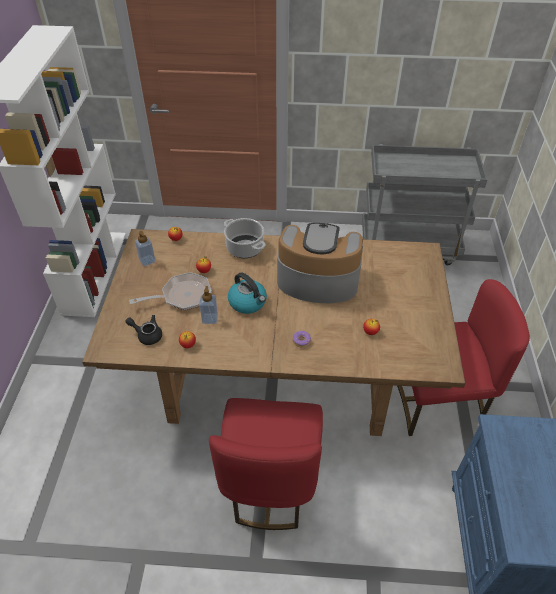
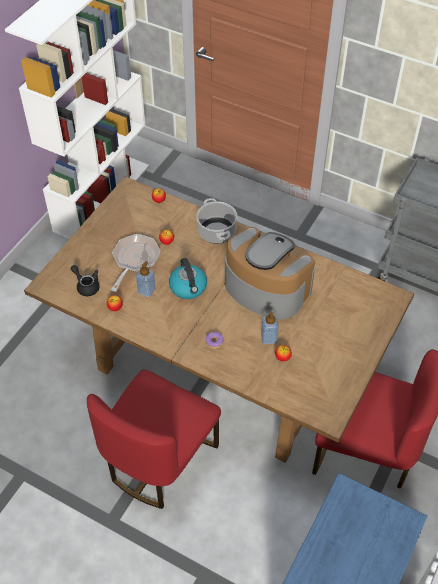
camera: 25 degrees right, 5 degrees up
(147, 261) = (122, 214): soap dispenser -> soap dispenser (269, 338)
(182, 296) = (134, 260): frying pan -> frying pan turned 75 degrees counterclockwise

